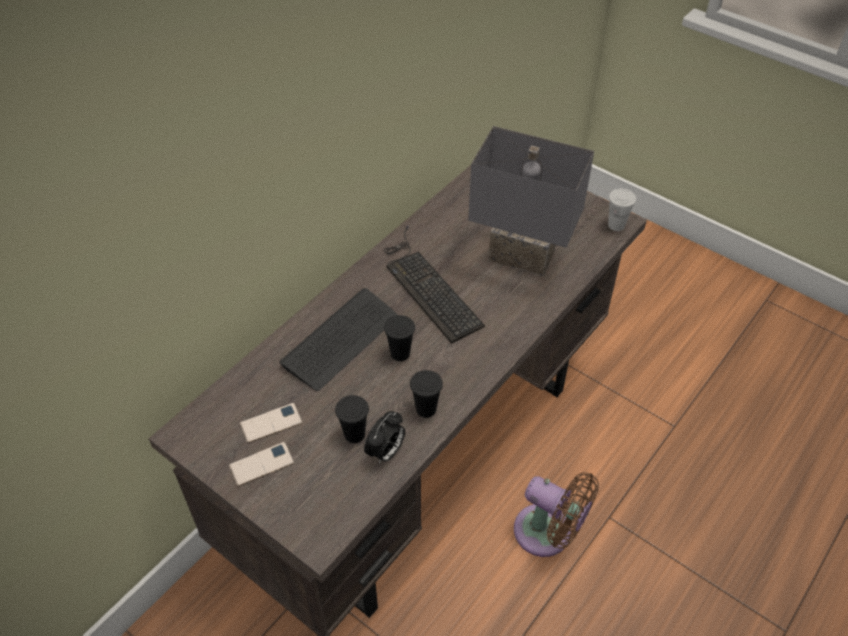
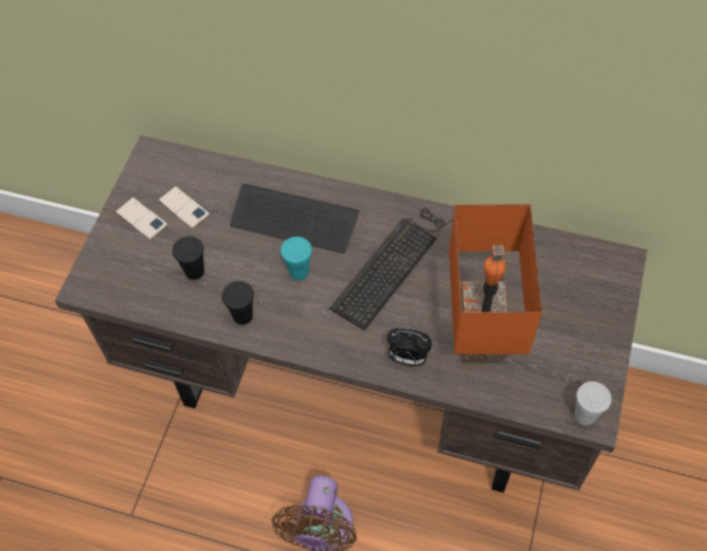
camera: 70 degrees right, 10 degrees up
(386, 452) = (184, 302): alarm clock -> alarm clock (407, 358)
(400, 353) = (299, 272): black cup -> turquoise cup
(523, 254) = (485, 334): grey table lamp -> orange table lamp

